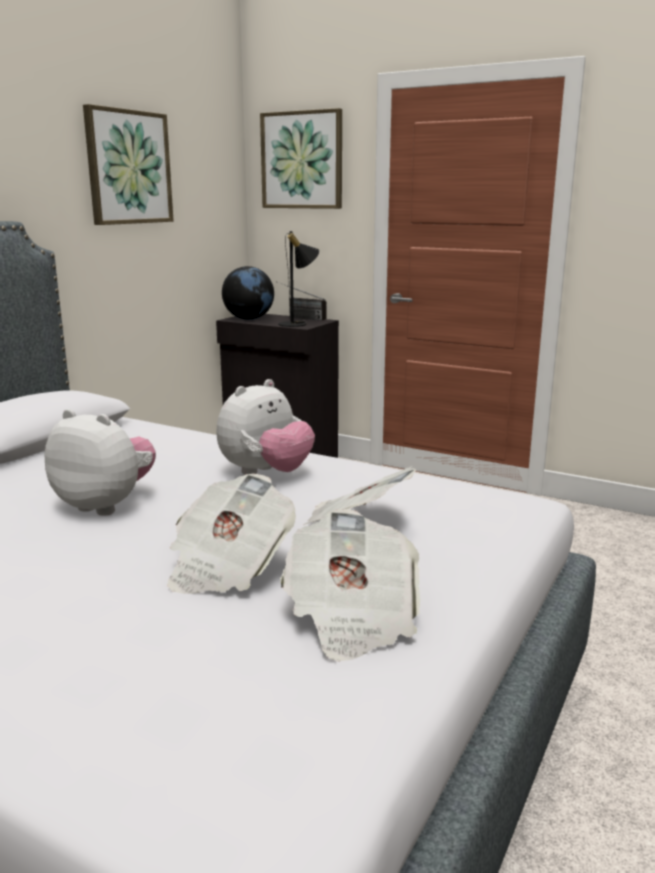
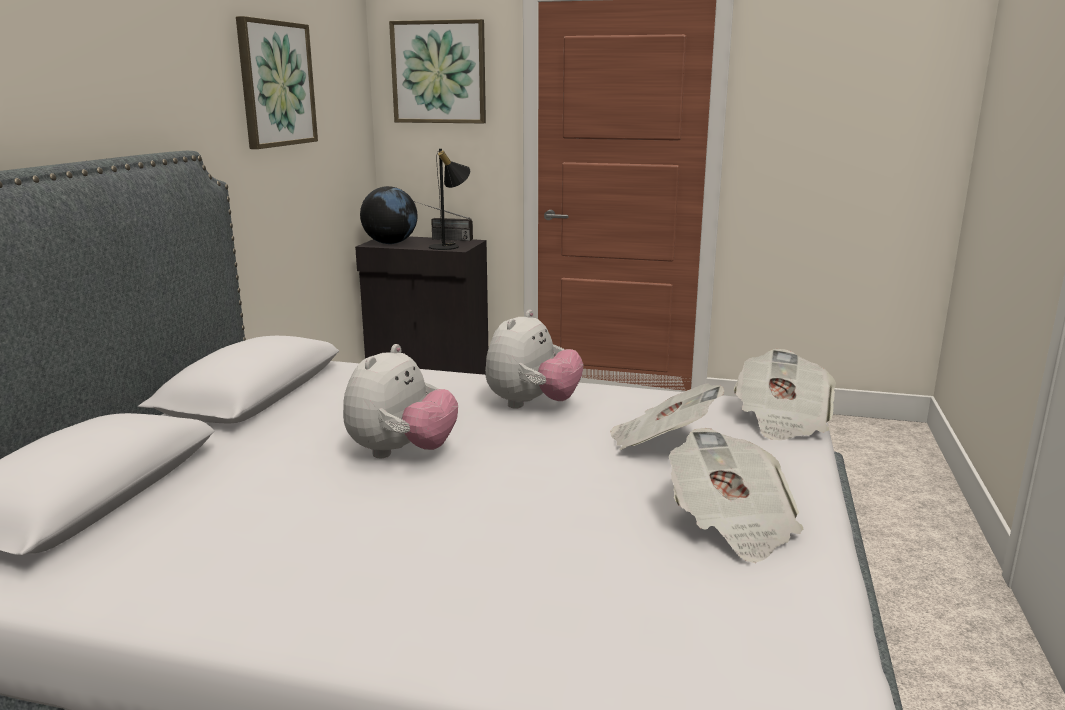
camera: 15 degrees left, 0 degrees up
(106, 505) = (401, 453): plush toy -> plush toy turned 105 degrees clockwise
(227, 566) = (585, 496): newspaper -> newspaper (782, 420)

